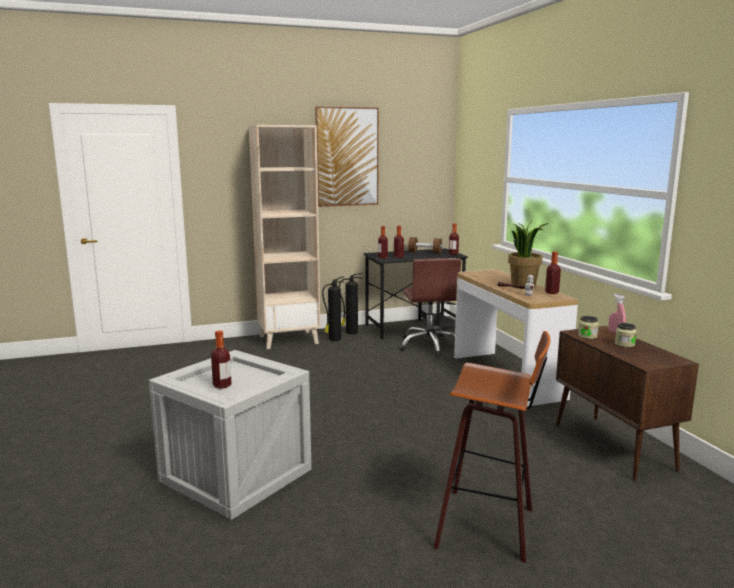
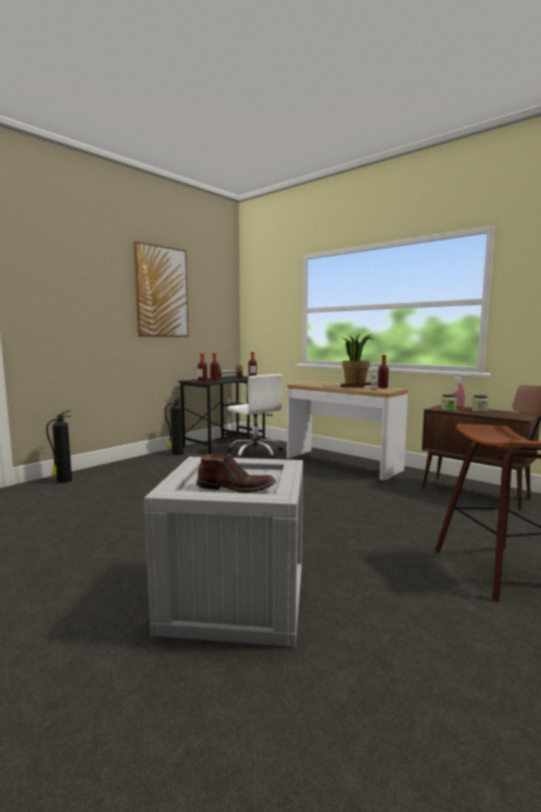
camera: 30 degrees left, 5 degrees down
(222, 385) = (236, 488): bottle -> brown boot
(289, 339) = (124, 467): beige bookcase -> none
(334, 339) = (168, 460): fire extinguisher -> fire extinguisher (63, 481)
(429, 345) = (255, 453): brown office chair -> white office chair

